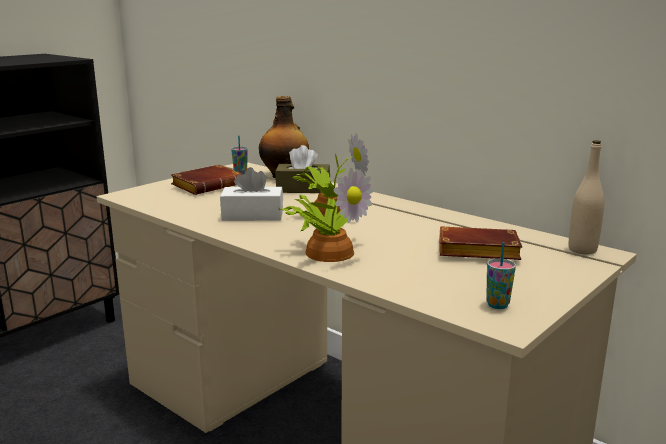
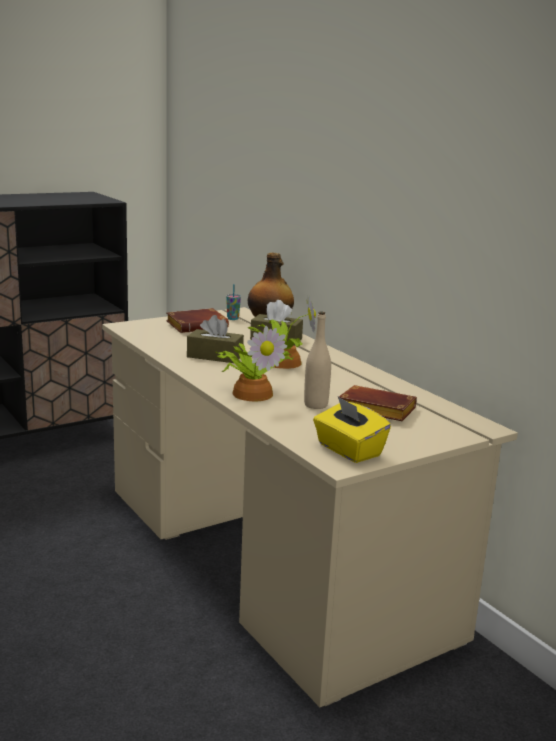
camera: 15 degrees right, 0 degrees up
(252, 215) = (215, 356): white tissue box -> brown tissue box
(497, 305) = (348, 450): cup -> yellow tissue box
(582, 250) = (470, 422): beige bottle -> beige bottle (316, 405)

